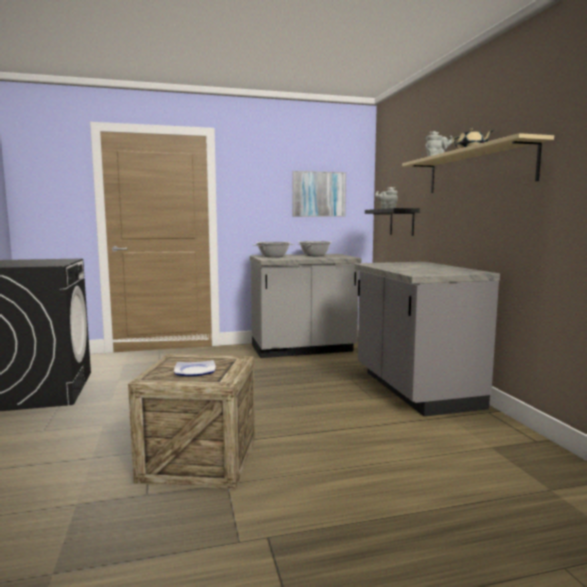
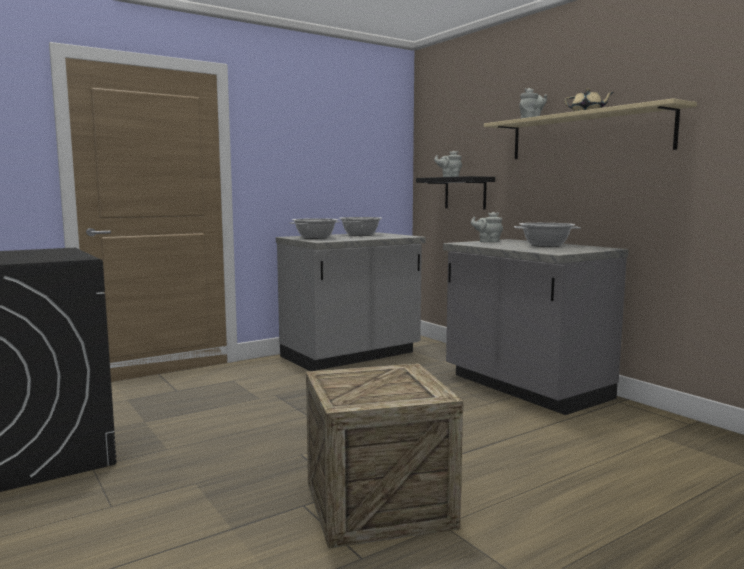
camera: 20 degrees left, 0 degrees up
(194, 371) = (383, 388): plate -> none
(318, 194) = (354, 157): picture -> none
(395, 263) = (487, 241): none -> grey teapot
(432, 268) = (545, 245): none -> cooking pot

